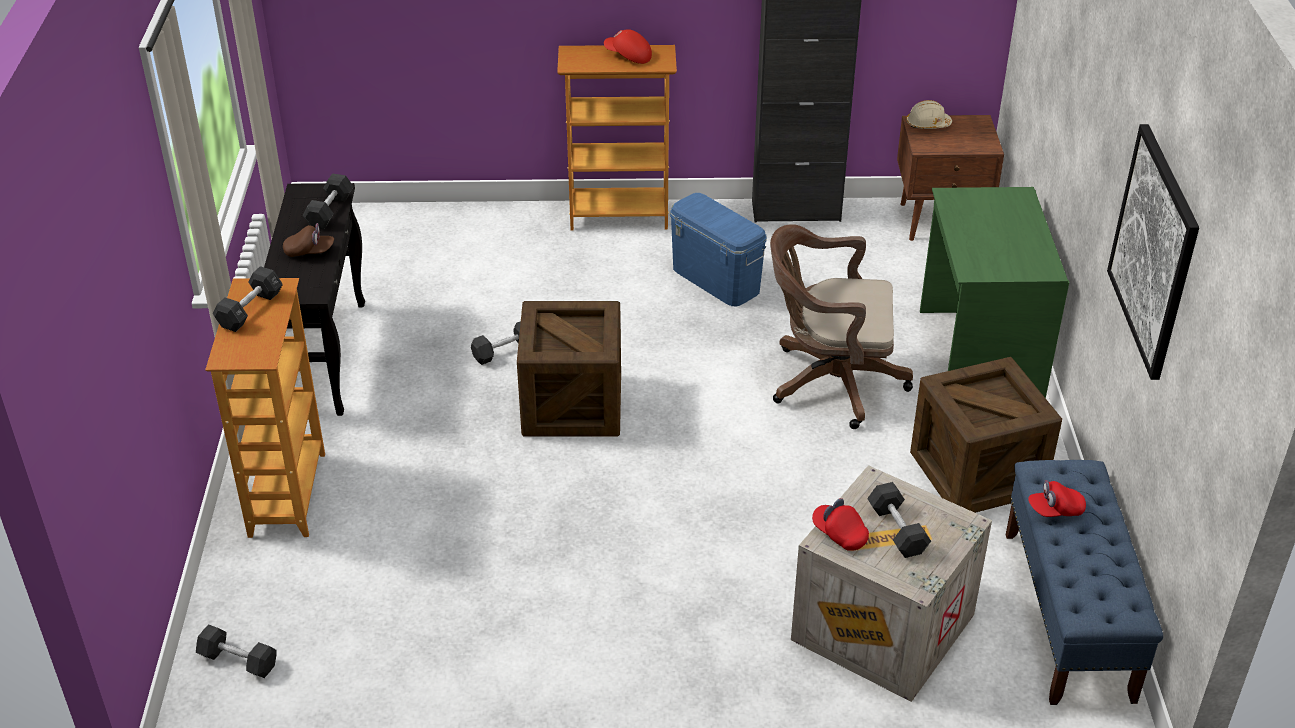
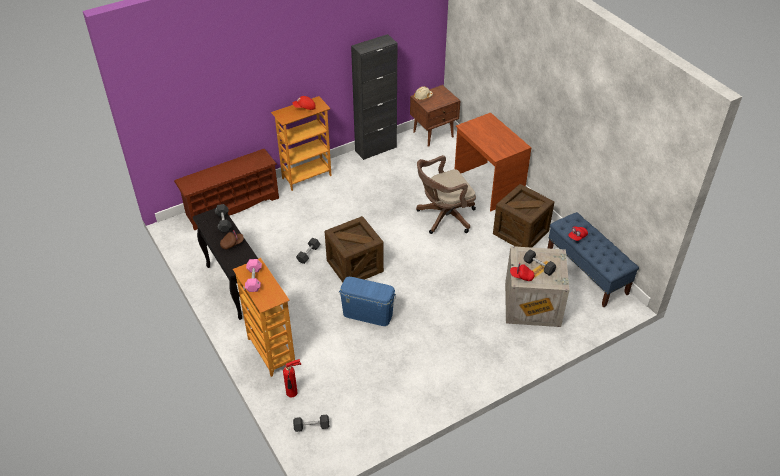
camera: 30 degrees left, 5 degrees up
(250, 310) = (254, 279): black dumbbell -> pink dumbbell
(259, 585) = (293, 393): none -> fire extinguisher
(442, 219) = (232, 205): none -> brown shoe rack
(716, 279) = (368, 190): blue storage box -> blue storage box (368, 313)
(977, 356) = (487, 186): green desk -> brown desk
(1154, 250) = (591, 130): picture -> none

